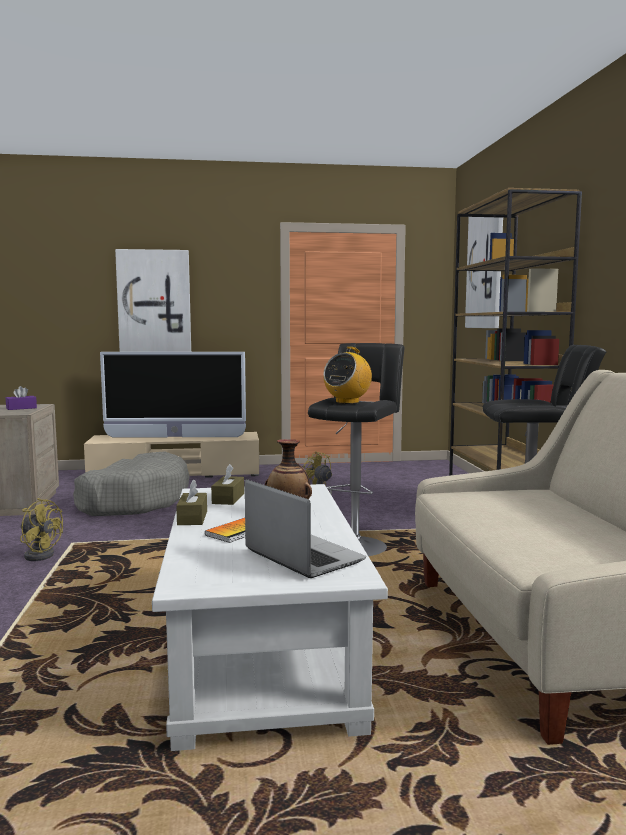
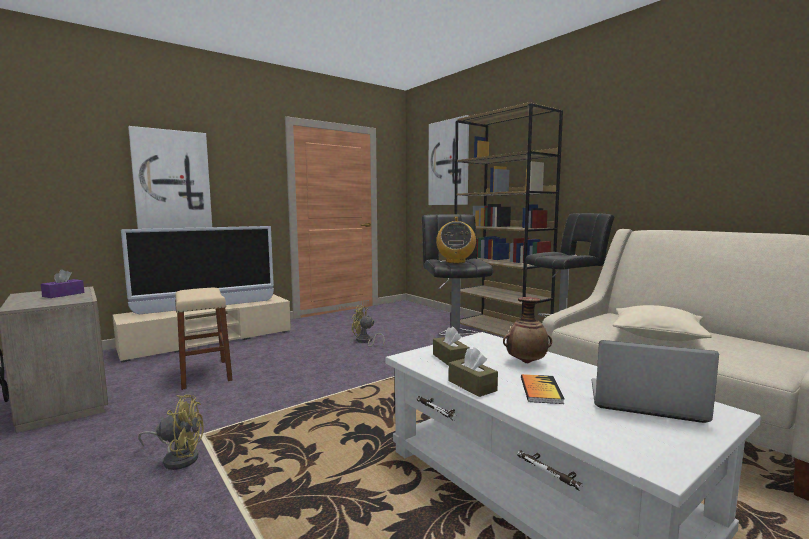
camera: 30 degrees left, 0 degrees up
(134, 501) = (205, 374): grey dog bed -> beige stool
(516, 516) = (657, 335): none -> beige pillow

